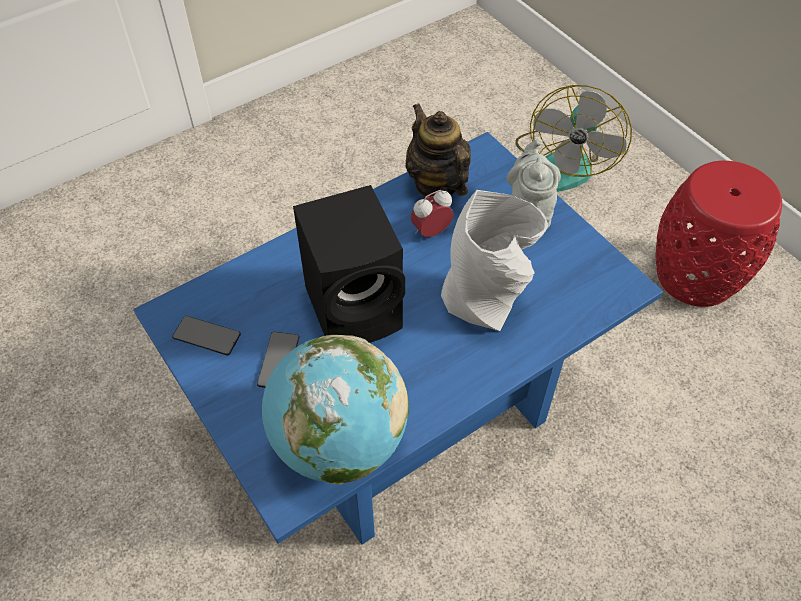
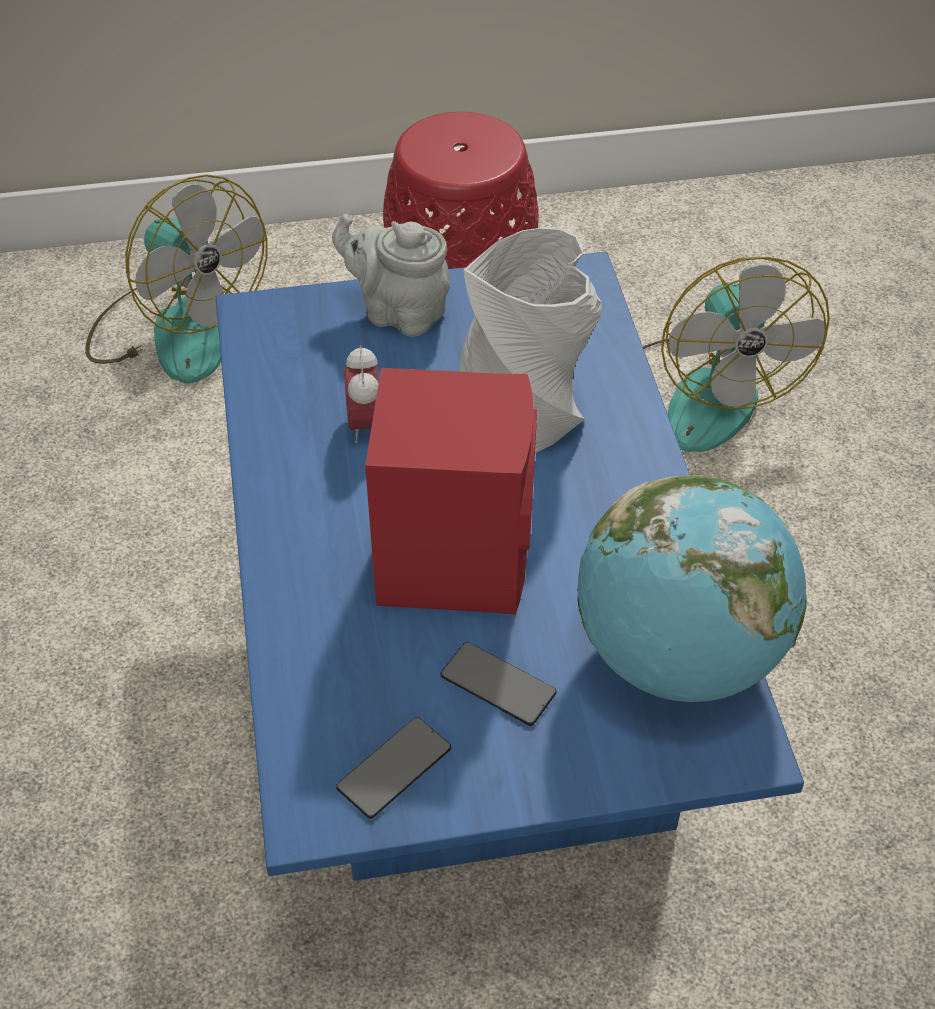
camera: 65 degrees left, 5 degrees down
(357, 308) = (454, 557): black speaker -> red speaker
(436, 183) = (276, 385): teapot -> none
(715, 442) = (702, 392): none -> fan

